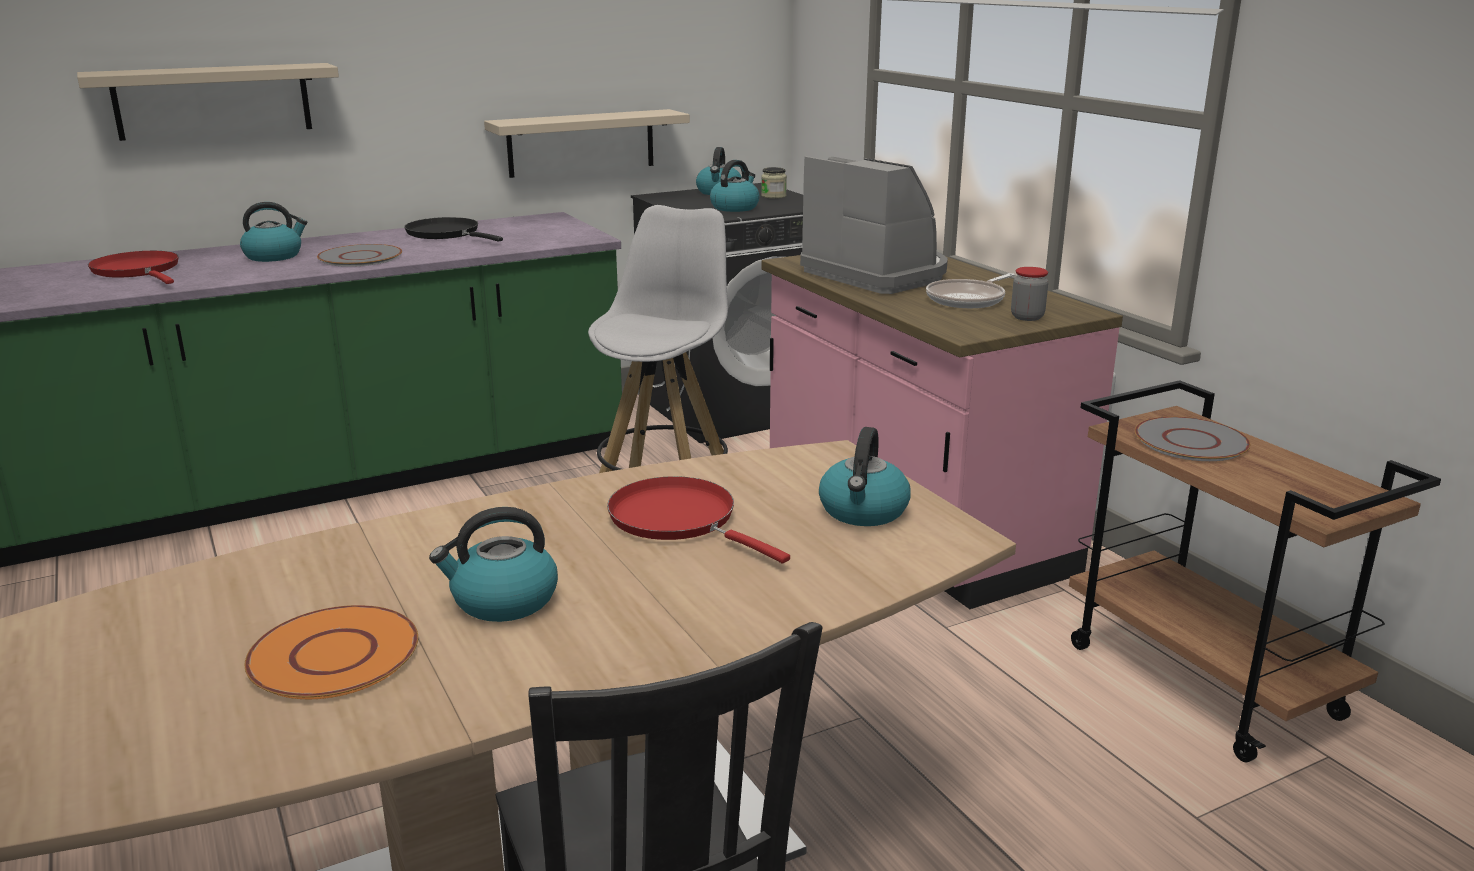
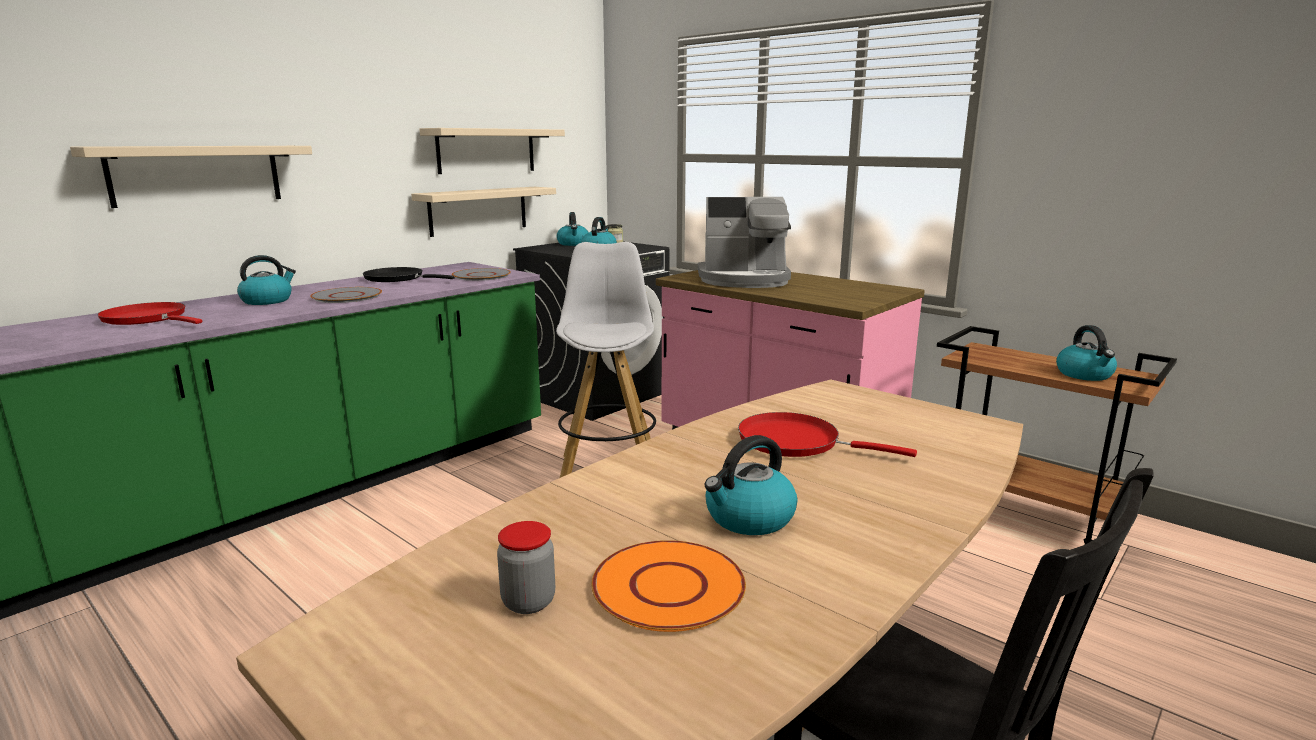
camera: 20 degrees left, 5 degrees down
(596, 61) = (486, 150): none -> beige shelf
(863, 511) = (907, 419): kettle -> kettle (1085, 375)
(877, 274) = (744, 280): coffee machine -> coffee machine turned 150 degrees clockwise
(968, 299) = (824, 288): frying pan -> none
(1027, 317) = (874, 294): jar -> jar (528, 602)
(1191, 441) = (1008, 359): grey plate -> grey plate (481, 275)

